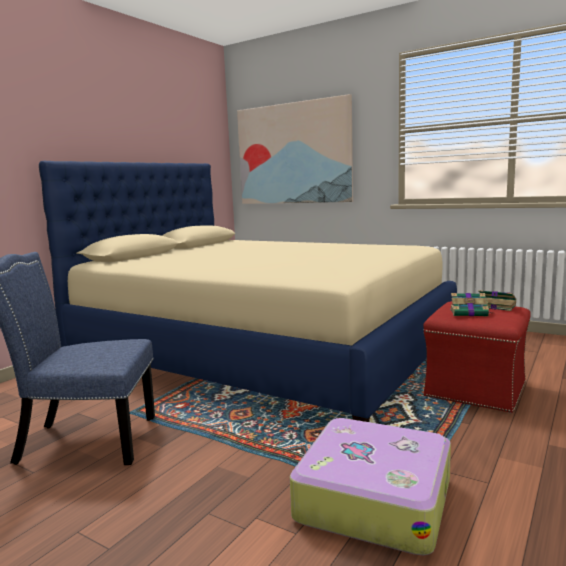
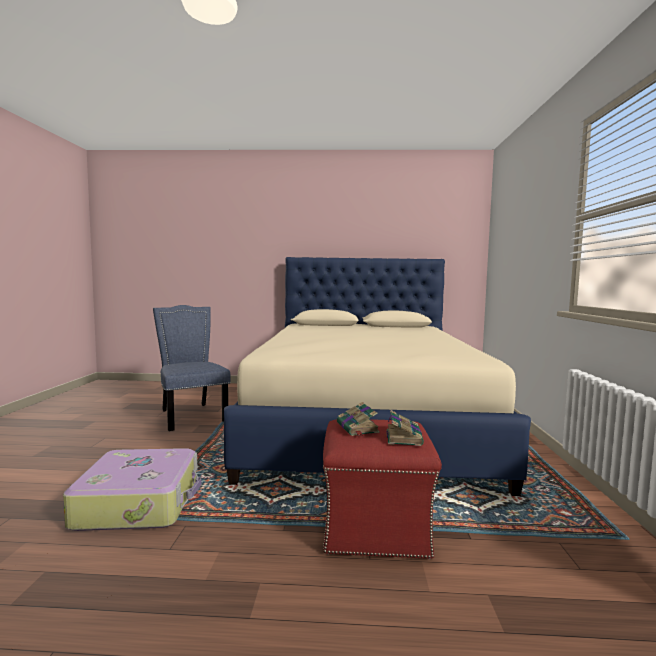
camera: 60 degrees right, 5 degrees down
(293, 153) = (514, 249): picture -> none

